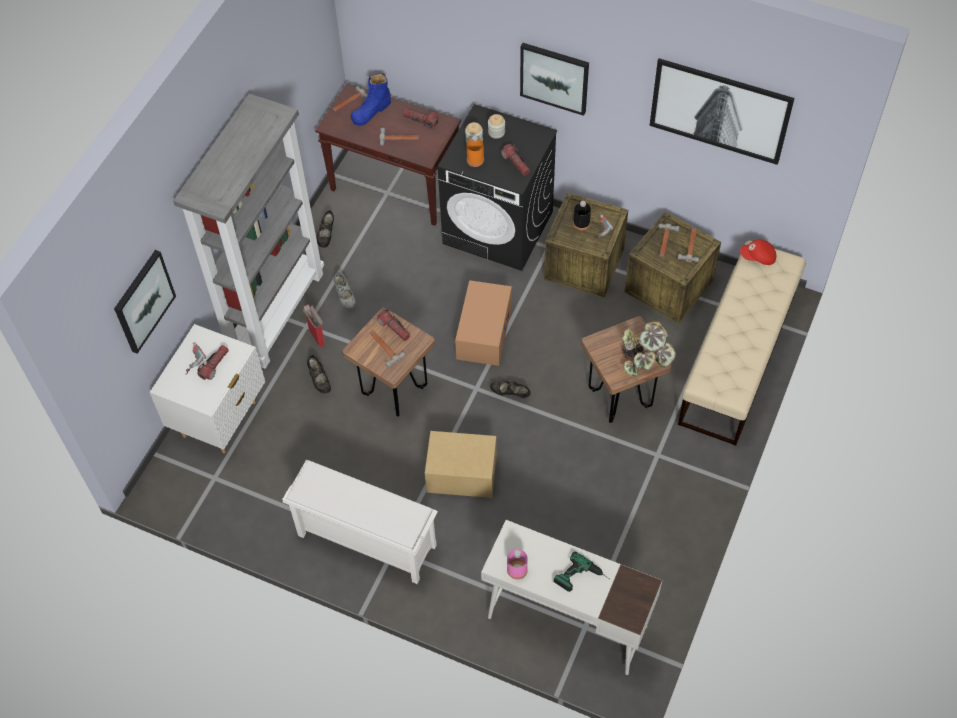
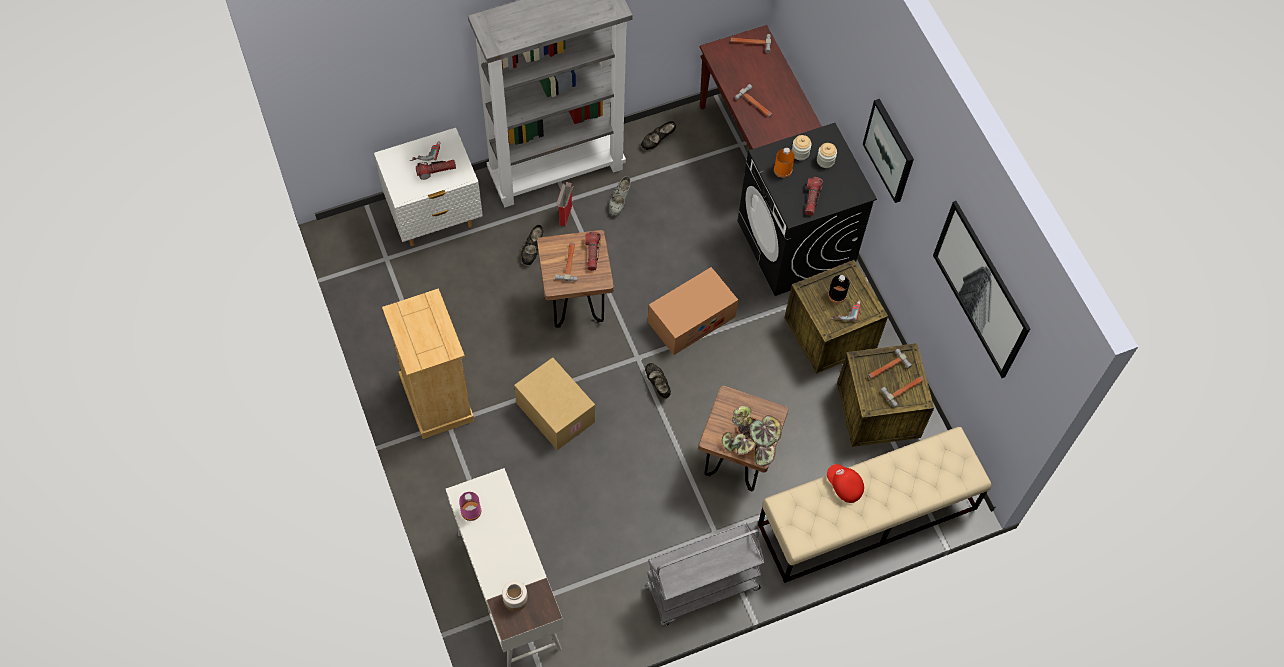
camera: 40 degrees right, 5 degrees up
(143, 301) = (400, 78): picture -> none
(365, 541) = (436, 398): white shoe rack -> beige dresser
(371, 111) = (759, 64): blue boot -> none
(421, 120) = (789, 103): flashlight -> none
(582, 579) = (507, 562): power drill -> none
(616, 598) = (515, 599): none -> jar
(690, 499) = (701, 589): none -> grey cart
(758, 257) = (950, 447): red cap -> red cap (844, 486)

